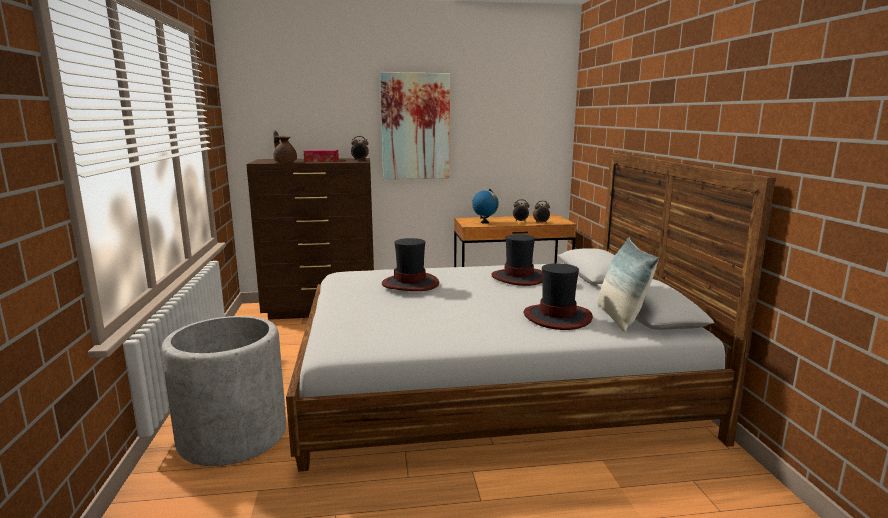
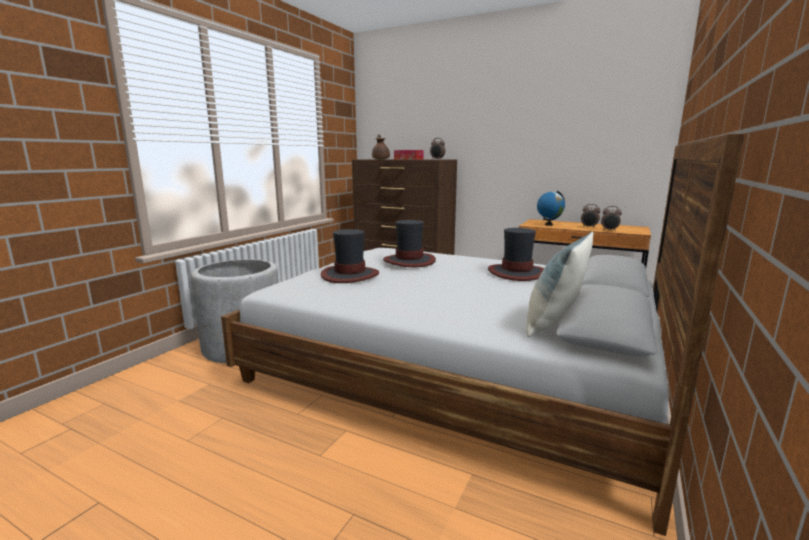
camera: 35 degrees right, 0 degrees up
(415, 127) = (499, 131): picture -> none
(557, 317) = (486, 309): hat -> hat (350, 275)

